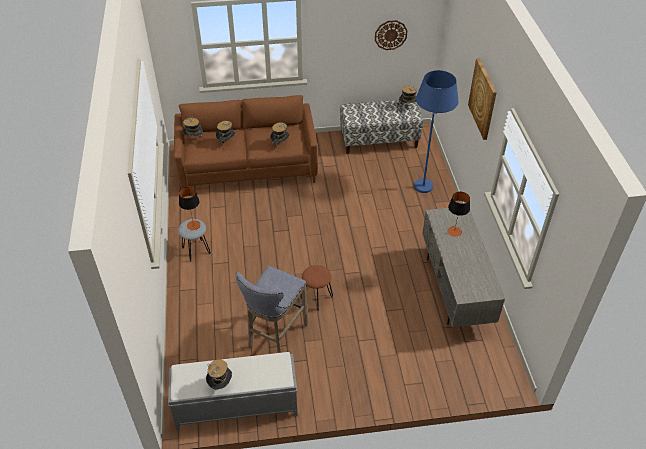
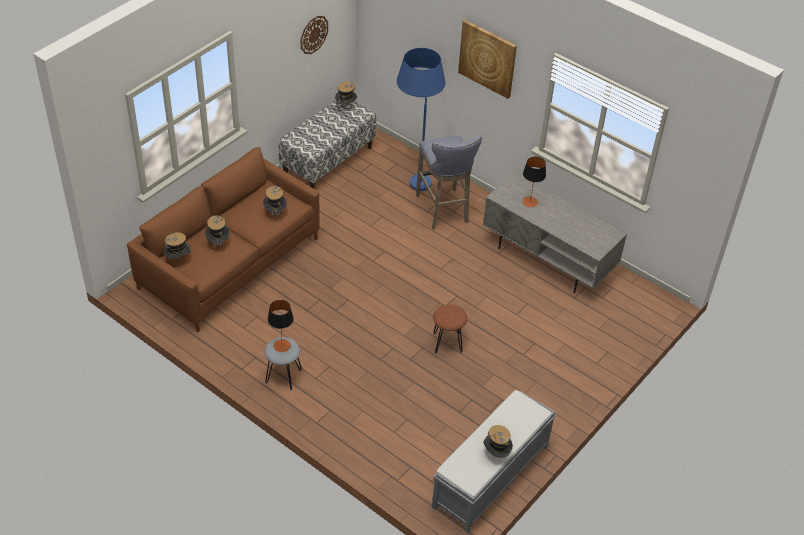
camera: 45 degrees left, 0 degrees up
(276, 337) = (455, 400): grey stool -> grey stool (444, 211)

